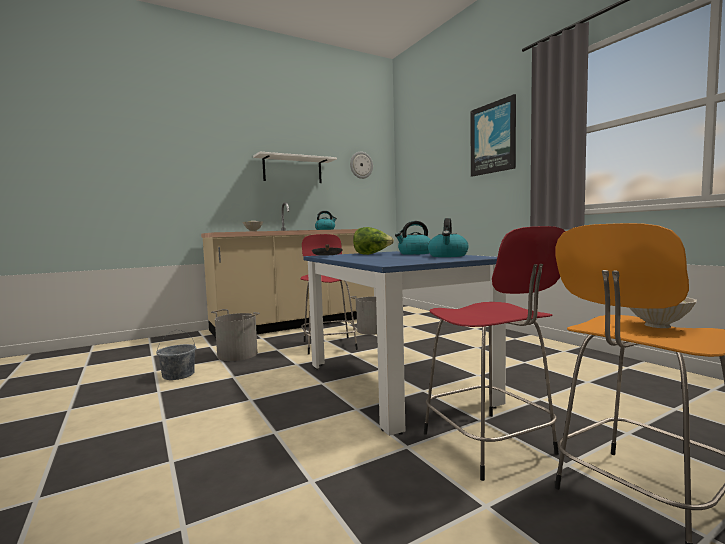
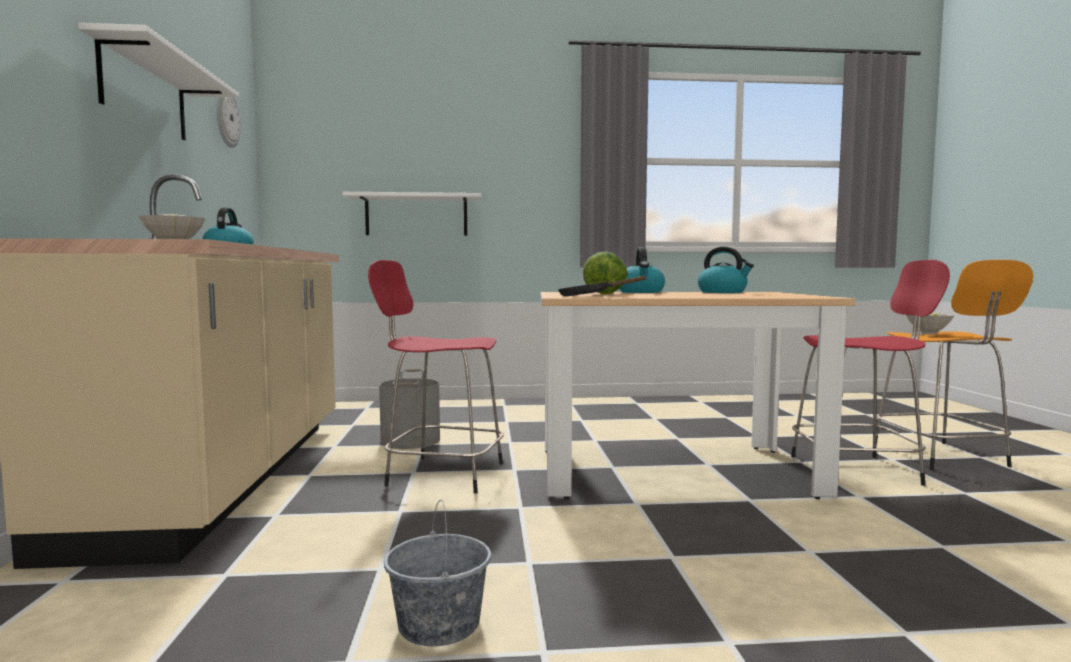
camera: 65 degrees left, 0 degrees up
(238, 354) = (372, 547): grey bucket -> none
(394, 383) = (672, 470): blue dining table -> beige dining table
(449, 200) = (416, 216): none -> white shelf
(493, 138) = (505, 139): picture -> none

